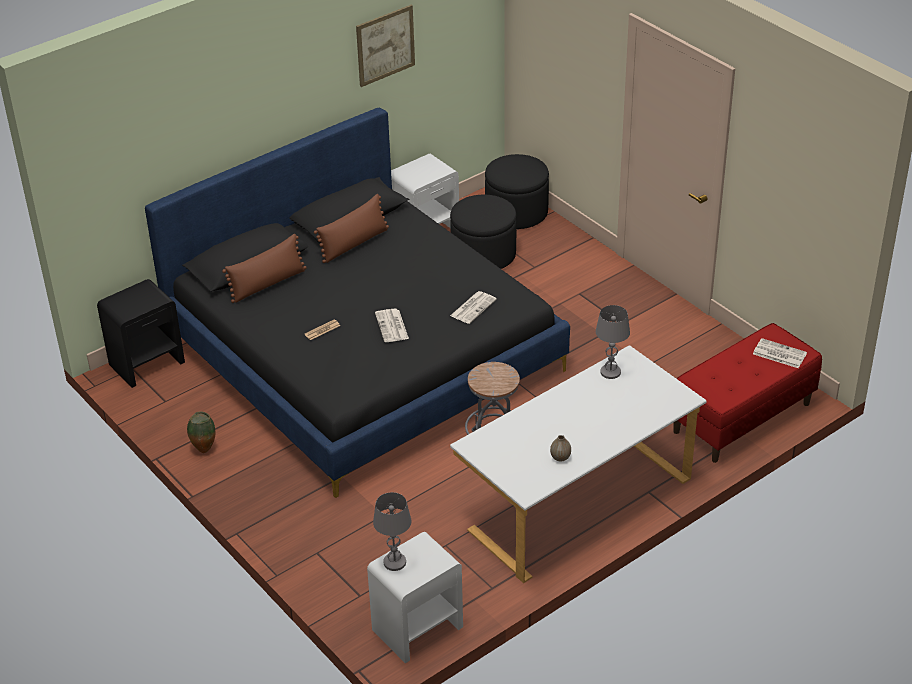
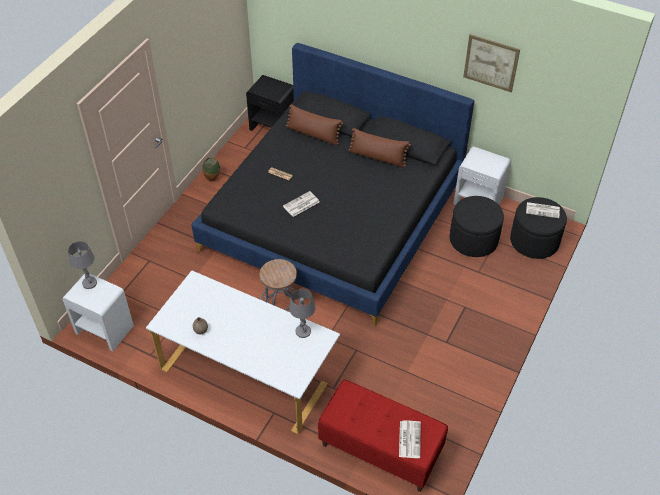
camera: 65 degrees right, 10 degrees up
(473, 307) = (344, 237): newspaper -> newspaper (543, 210)

